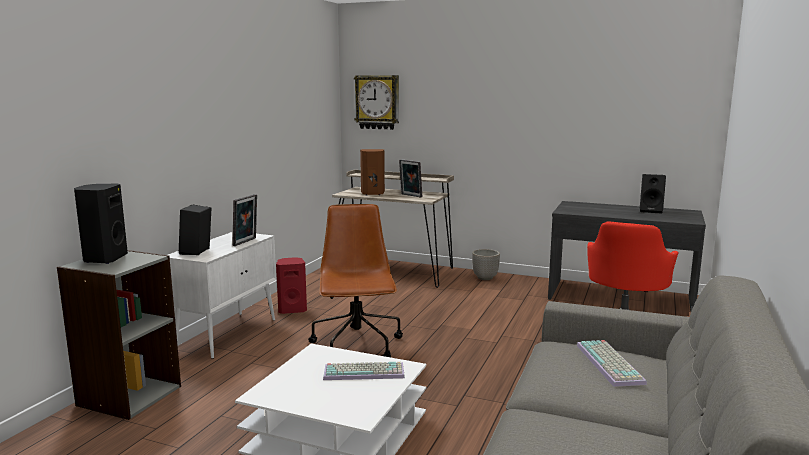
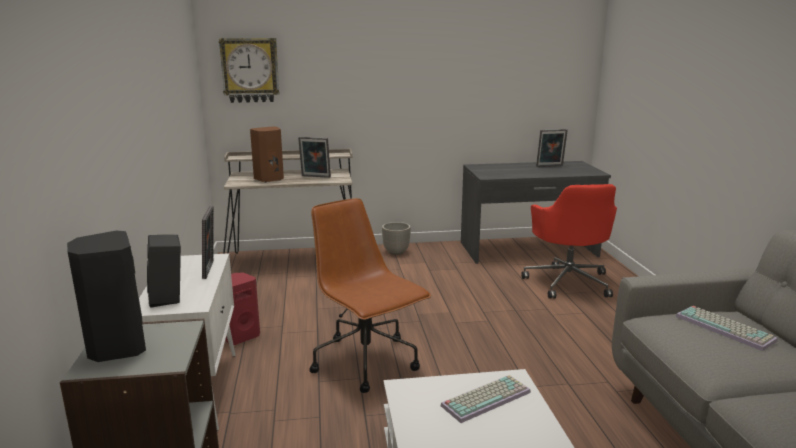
camera: 30 degrees left, 5 degrees up
(651, 211) = (550, 166): black speaker -> picture frame

